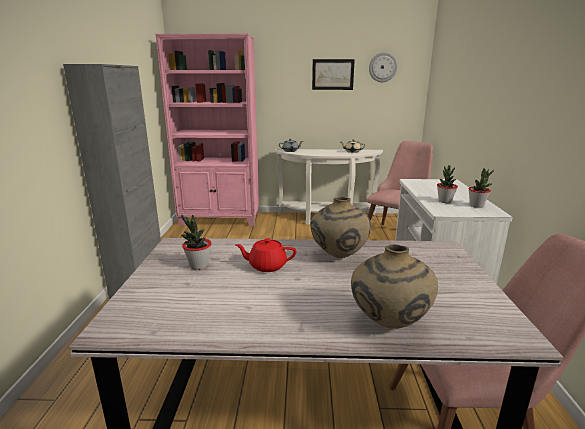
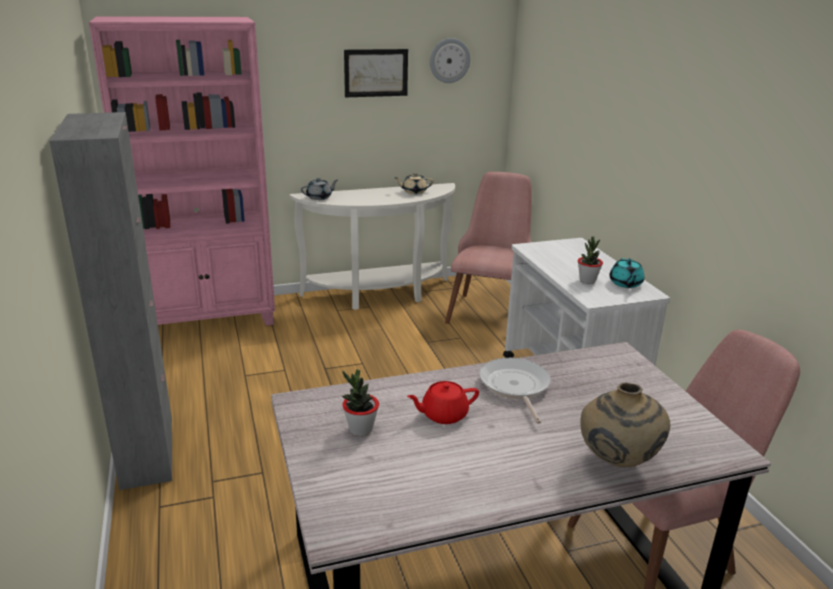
camera: 20 degrees left, 5 degrees up
(338, 257) = (515, 387): beige vase -> frying pan
(476, 205) = (625, 283): potted plant -> turquoise teapot

